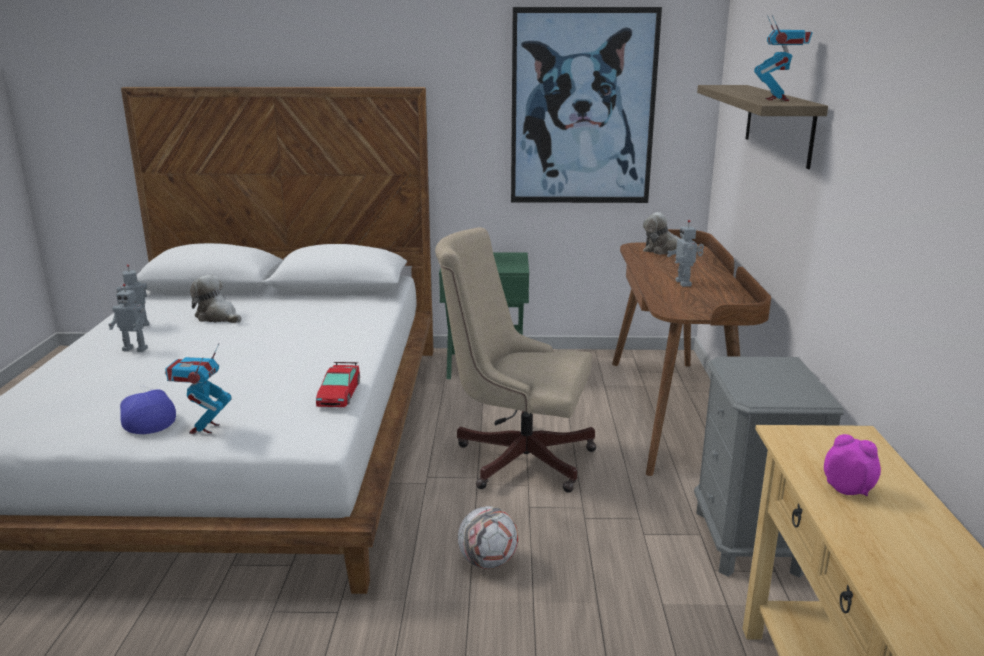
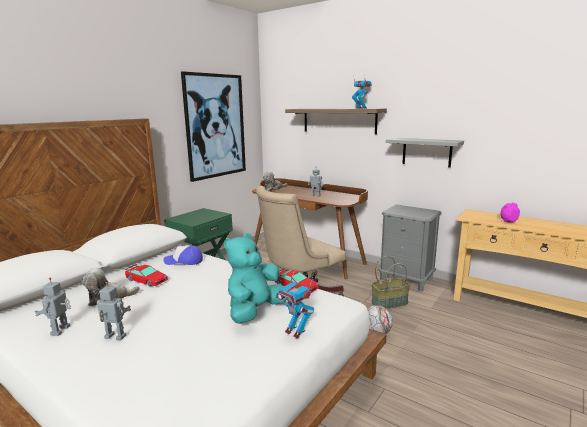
camera: 55 degrees left, 5 degrees down
(136, 349) = (114, 337): toy robot -> toy robot turned 120 degrees counterclockwise
(146, 418) = (253, 350): cap -> cap (184, 261)
(243, 392) = (254, 311): none -> turquoise plush toy
(275, 315) = (146, 280): none -> toy car
(617, 547) = (389, 303): none -> basket
(857, 240) = (426, 152): none -> grey shelf

